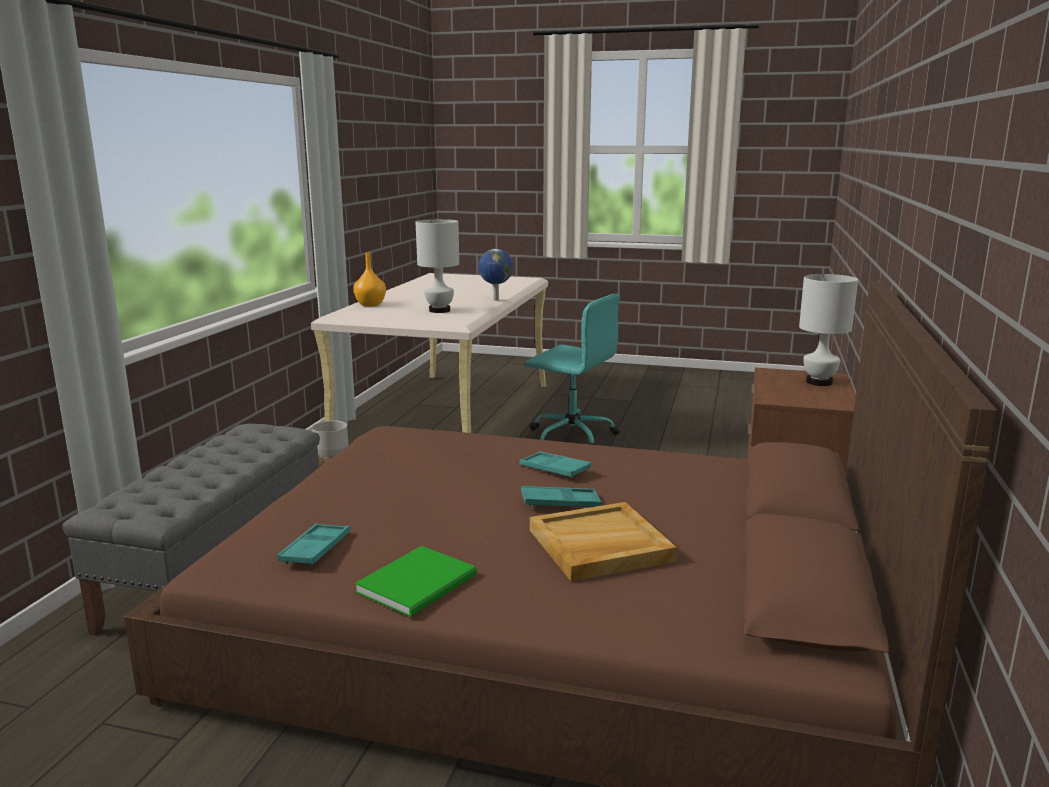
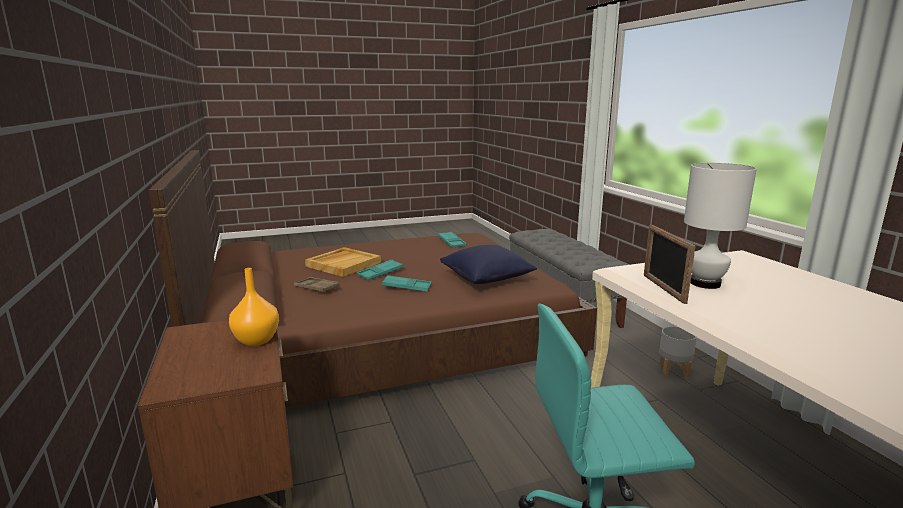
camera: 145 degrees right, 0 degrees up
(371, 304) = (796, 276): orange vase -> orange vase (256, 340)
(421, 583) = (397, 244): green book -> none
(440, 452) = (487, 279): none -> blue pillow
(474, 313) = (663, 288): none -> picture frame
(495, 300) = (745, 328): globe -> none
(679, 503) = (316, 288): none -> brown tray
(819, 382) = (193, 367): white table lamp -> none

